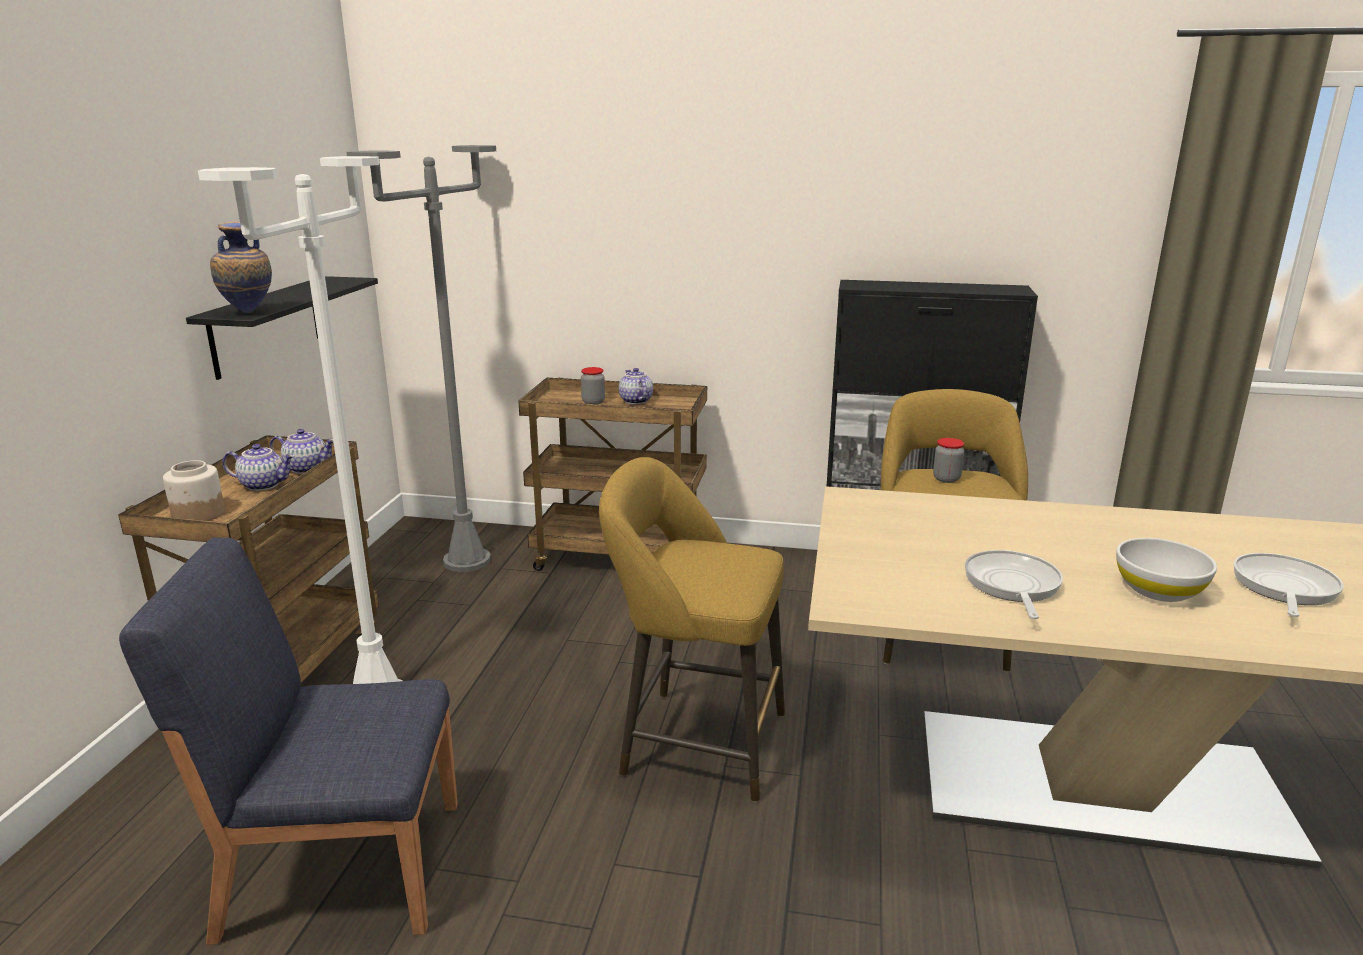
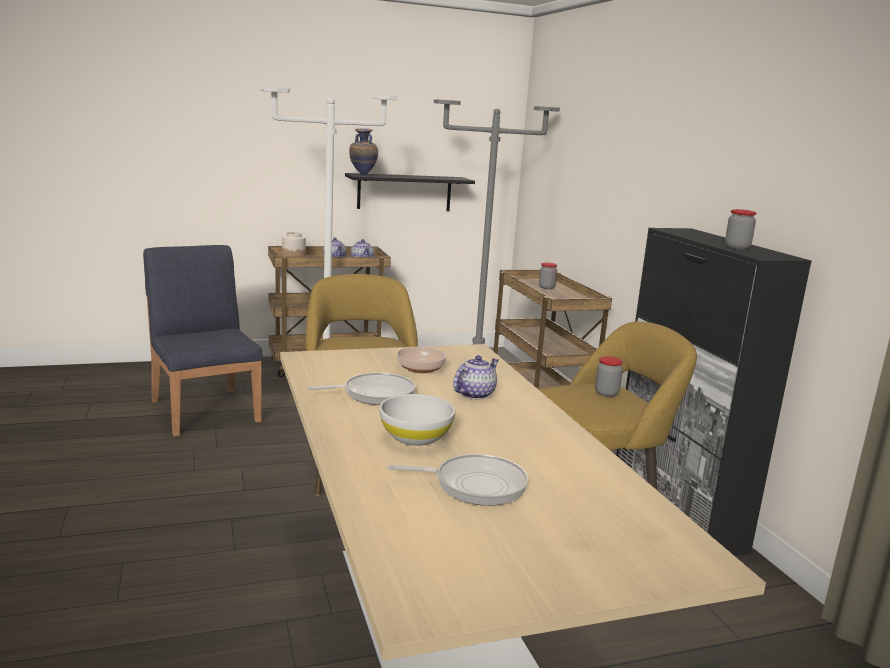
camera: 60 degrees right, 5 degrees down
(635, 401) = (567, 294): teapot -> teapot (474, 394)
(916, 540) = (420, 368): none -> bowl
(968, 289) = (737, 247): none -> jar

